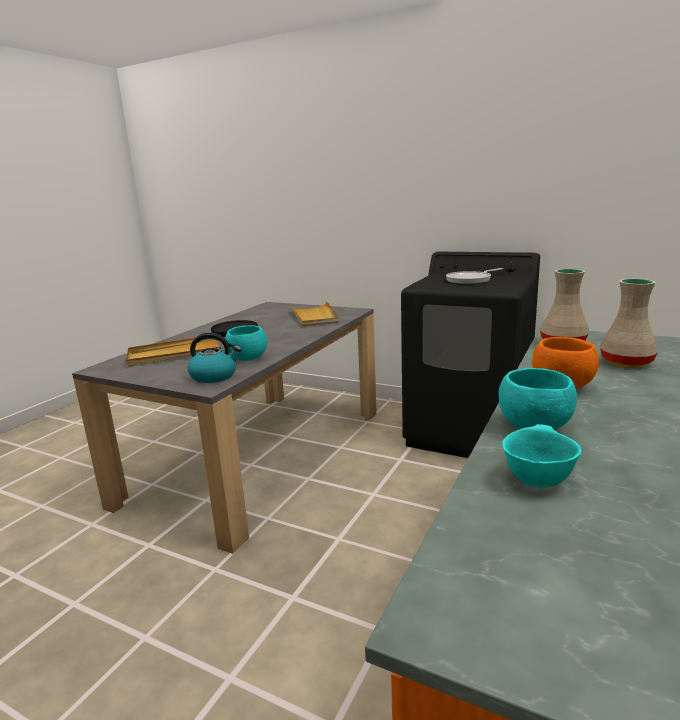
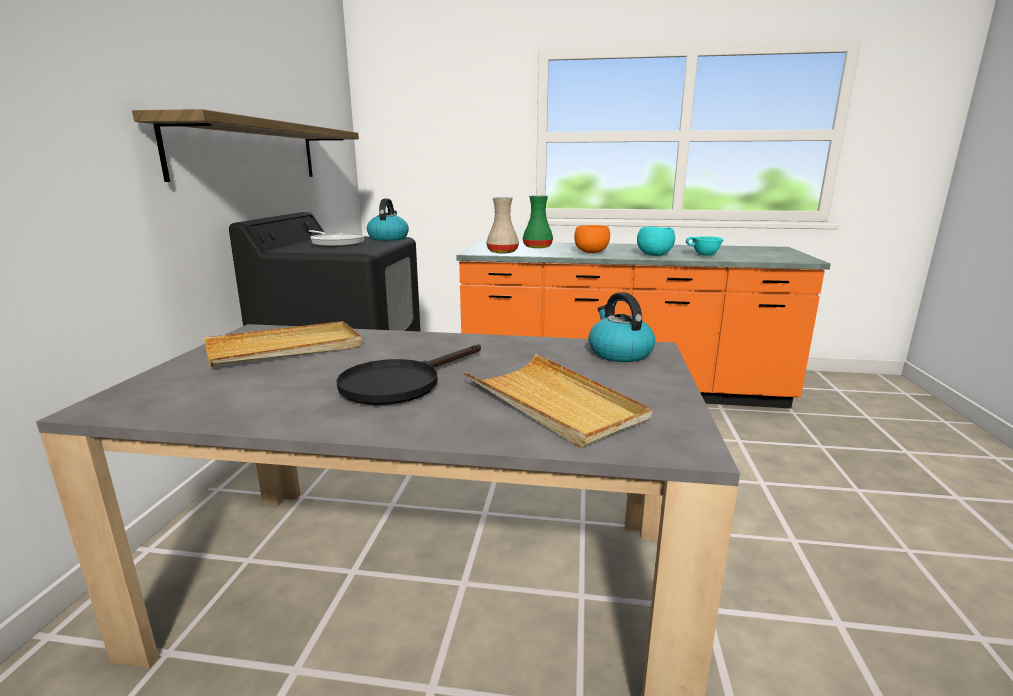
camera: 110 degrees left, 0 degrees up
(247, 359) = (543, 350): turquoise bowl -> none
(487, 201) = (249, 152): none -> shelf
(501, 288) = (388, 238): none -> kettle
(626, 362) = (537, 247): beige vase -> green vase

